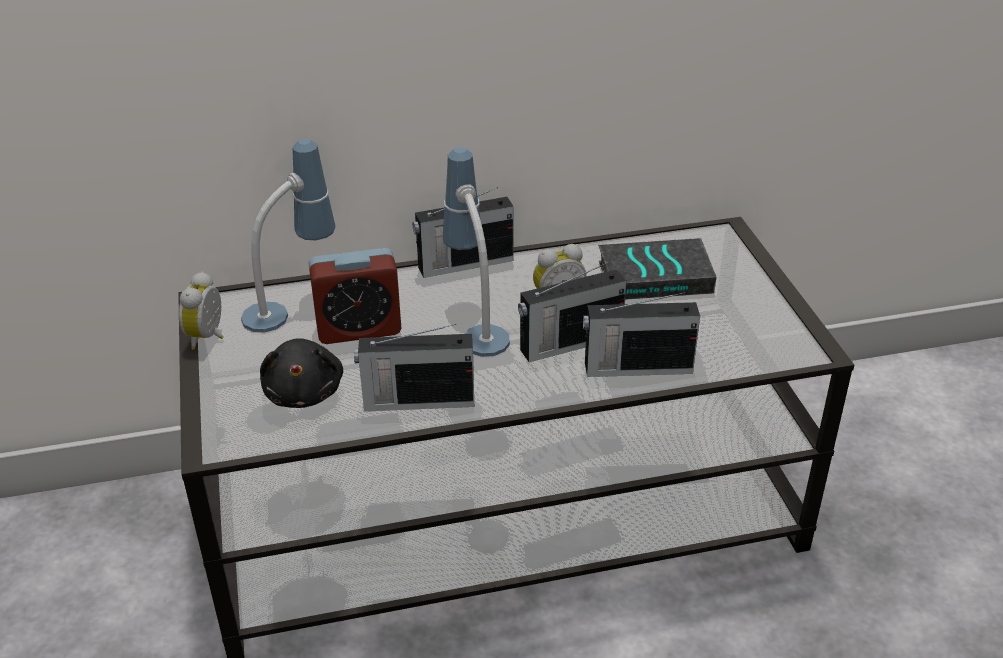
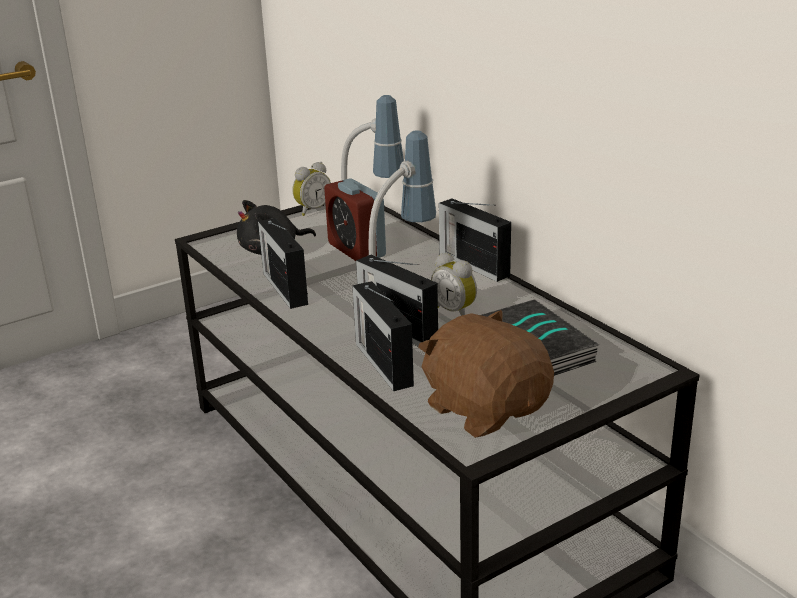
camera: 70 degrees right, 10 degrees down
(209, 337) = (312, 210): alarm clock -> alarm clock turned 150 degrees clockwise
(747, 330) = (486, 409): none -> brown plush toy

